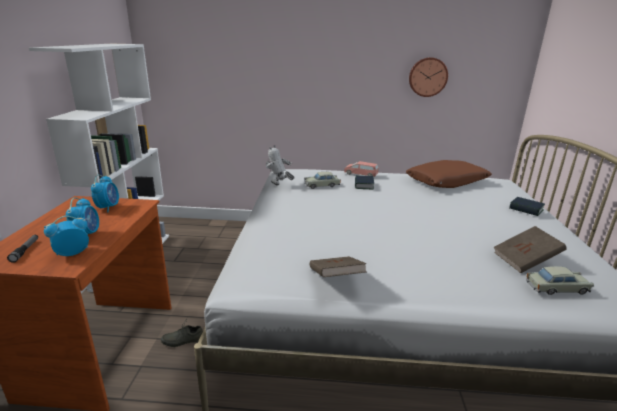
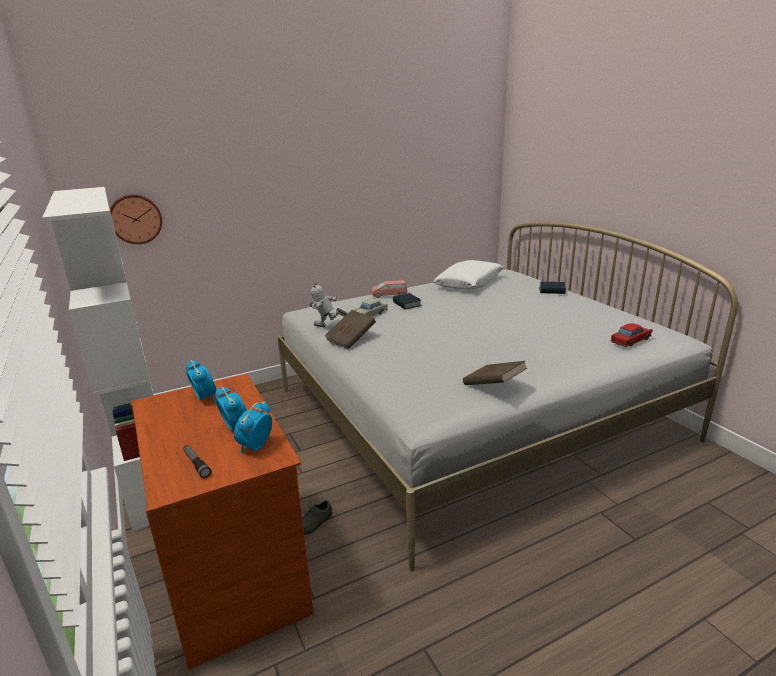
camera: 30 degrees left, 0 degrees up
(427, 77) = (417, 181): wall clock -> wall clock (135, 219)
(447, 182) = (469, 283): brown pillow -> white pillow
(525, 260) = (594, 329): brown book -> brown book (351, 339)
(556, 288) = (630, 340): beige toy car -> red toy car

